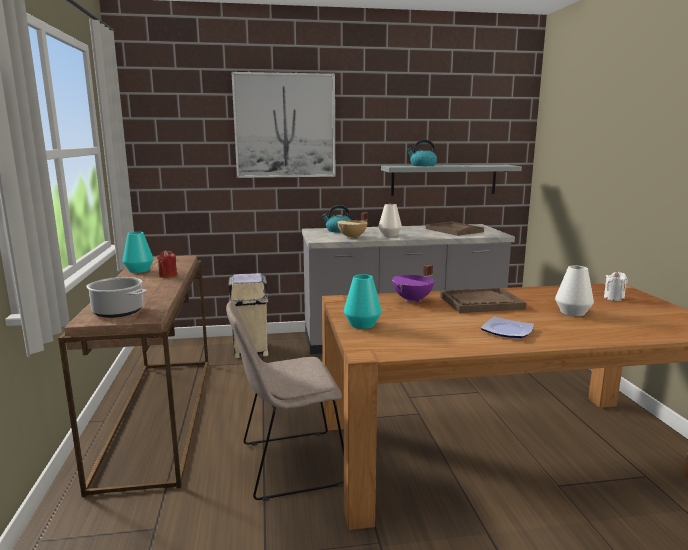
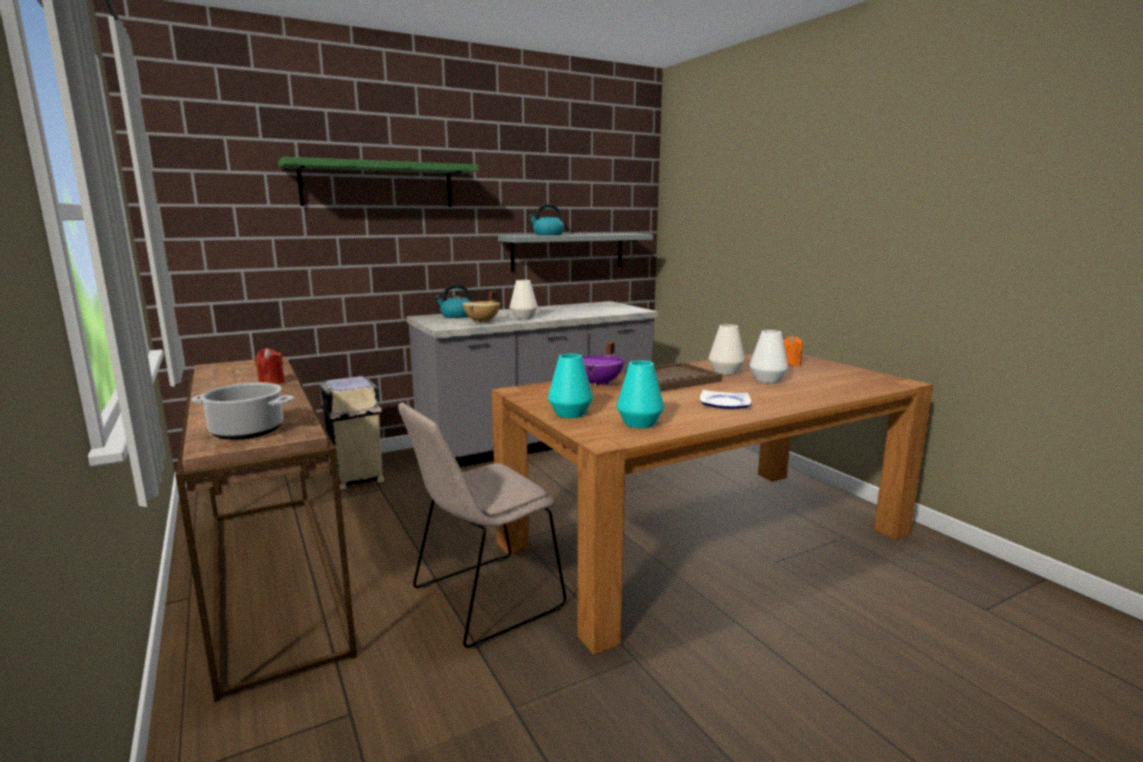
camera: 20 degrees left, 0 degrees up
(139, 270) = (220, 380): turquoise vase -> turquoise vase (639, 423)
(285, 126) = (378, 185): picture -> green shelf
(454, 230) = (588, 308): brown tray -> none
(539, 300) = (726, 372): none -> white vase
(613, 298) = (790, 363): white candle -> orange candle

